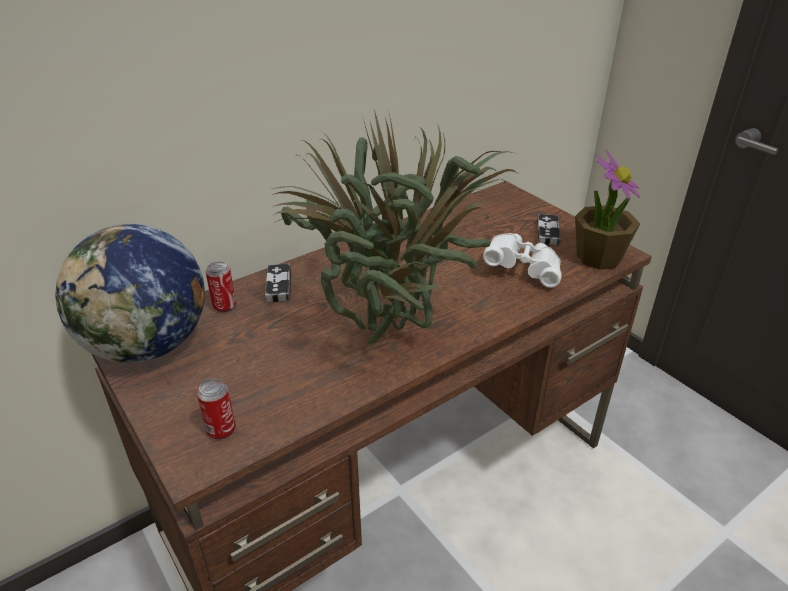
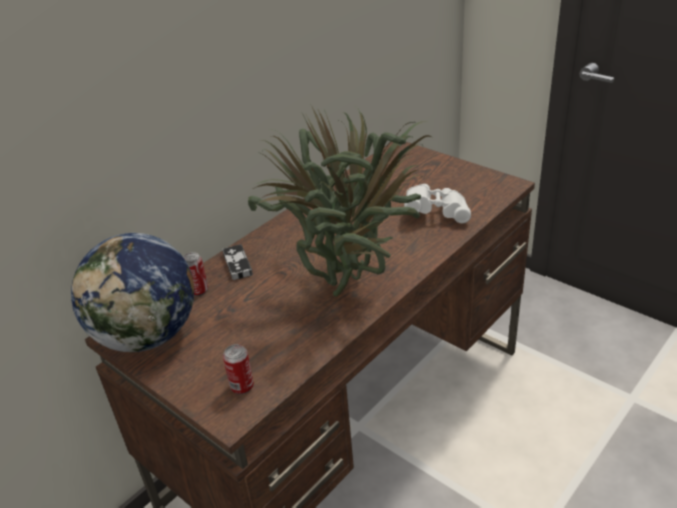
camera: 10 degrees left, 0 degrees up
(548, 232) = (446, 177): game controller -> none
(598, 257) = (493, 191): potted plant -> none

